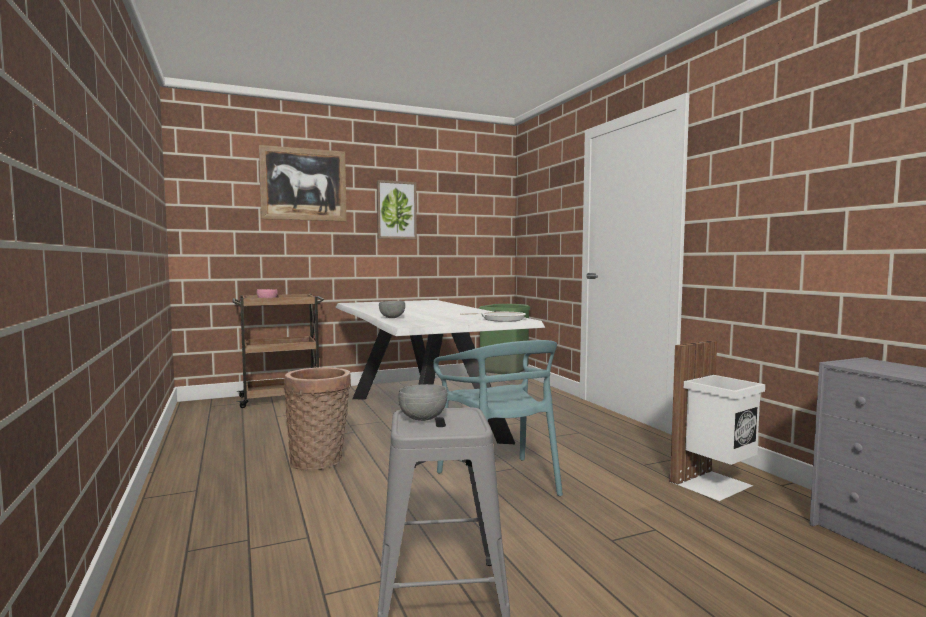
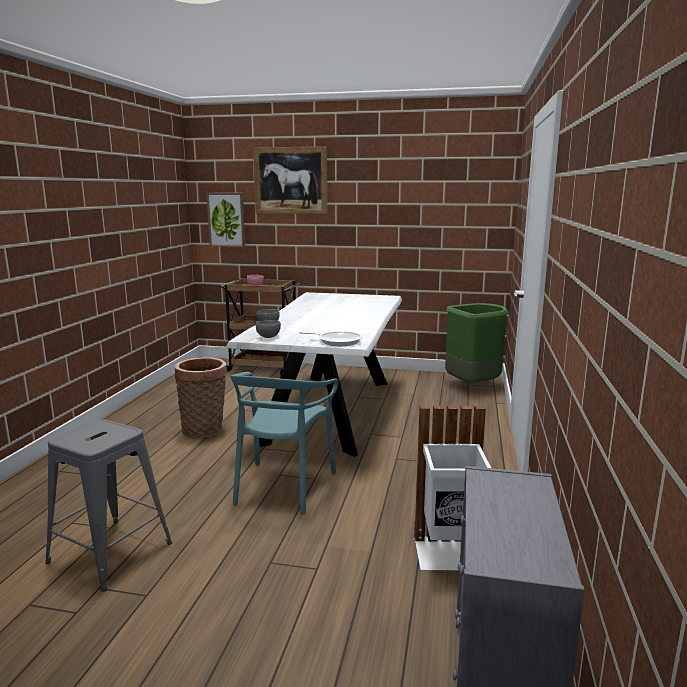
camera: 35 degrees right, 10 degrees up
(396, 210) = (376, 201): picture -> picture (226, 220)
(423, 419) = (91, 431): grey bowl -> grey bowl (268, 337)

